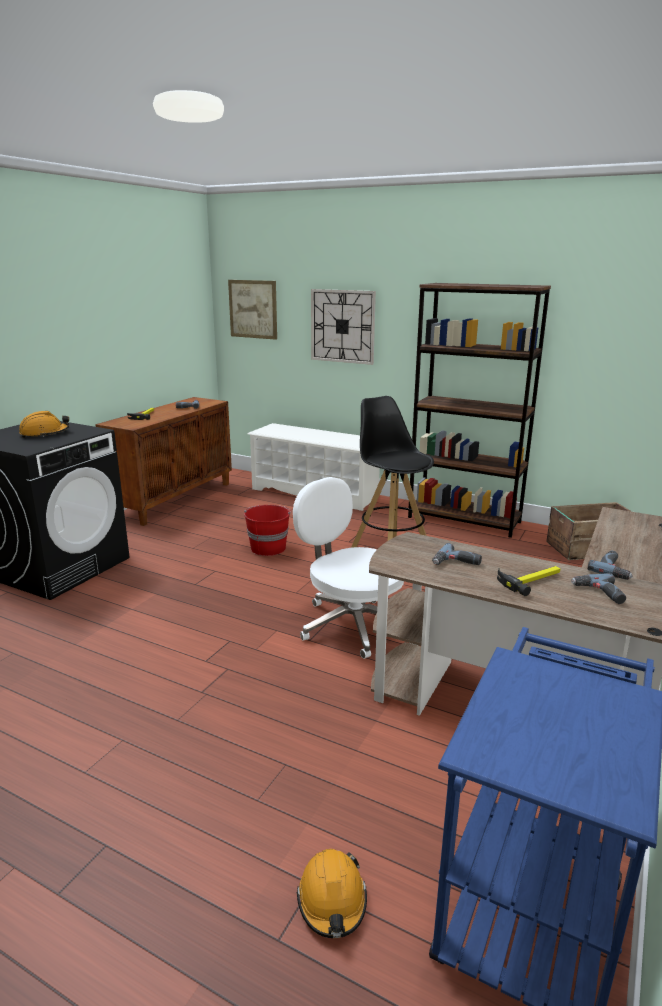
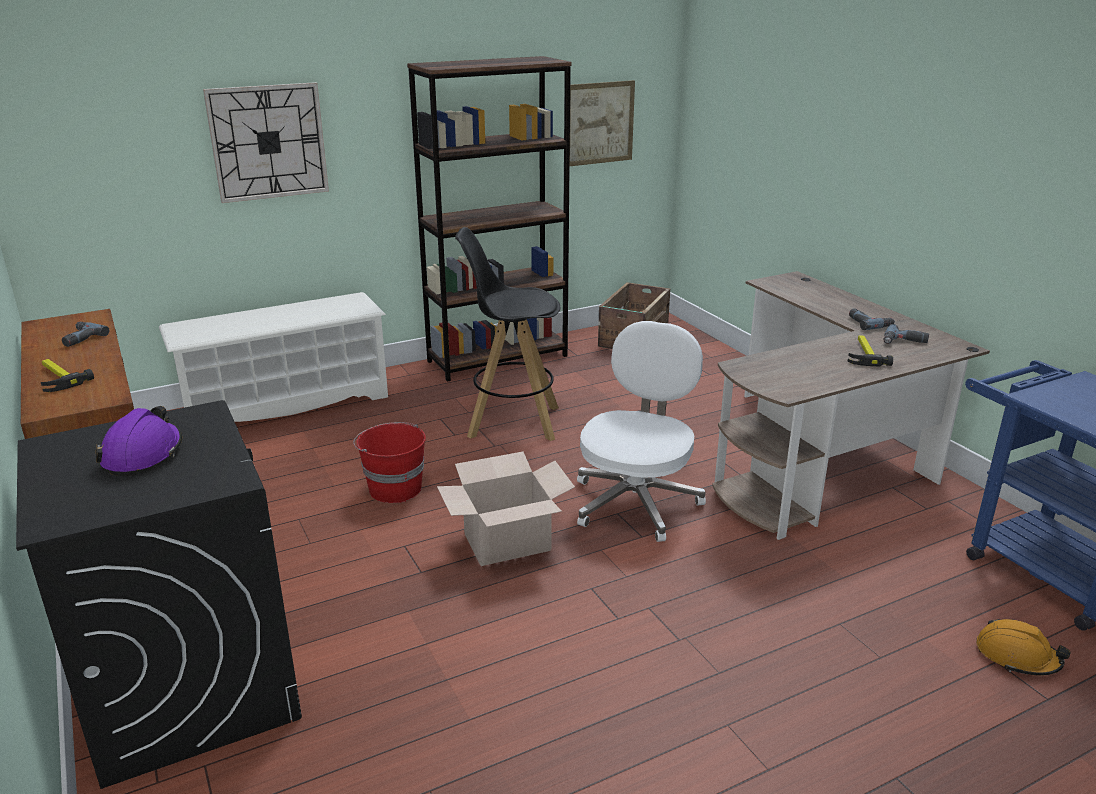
camera: 55 degrees left, 5 degrees up
(44, 434) = (143, 454): orange hard hat -> purple hard hat
(251, 597) = (507, 542): none -> cardboard box
(253, 309) = (80, 136): picture -> picture (599, 123)
(351, 624) = (636, 501): white office chair -> white office chair turned 120 degrees clockwise
(456, 563) = (808, 367): power drill -> none

